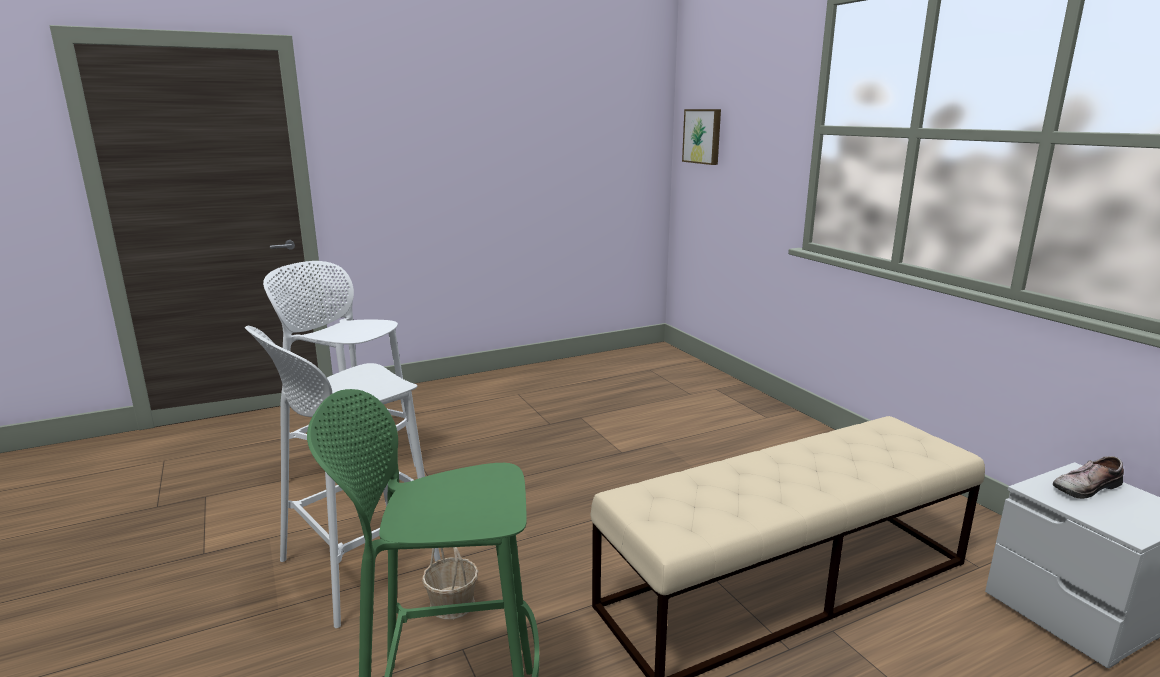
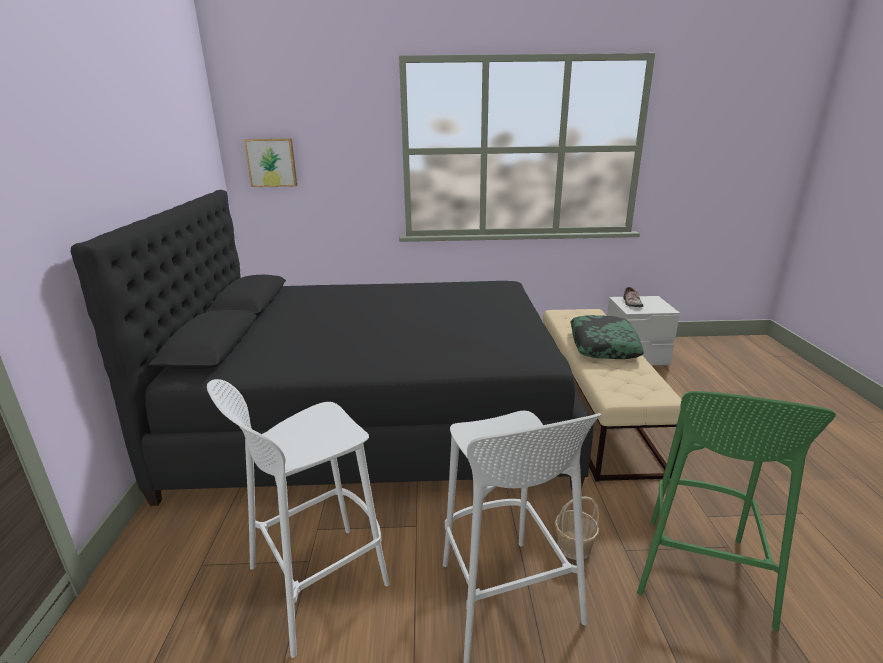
camera: 65 degrees left, 5 degrees up
(602, 431) = (378, 416): none -> black bed
(806, 472) = (603, 345): none -> pillow

